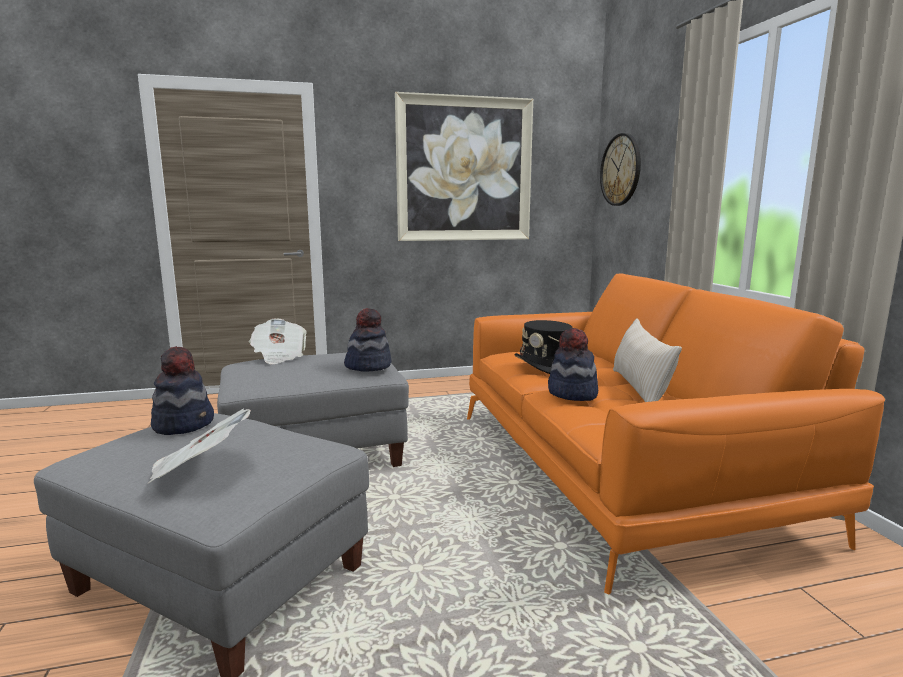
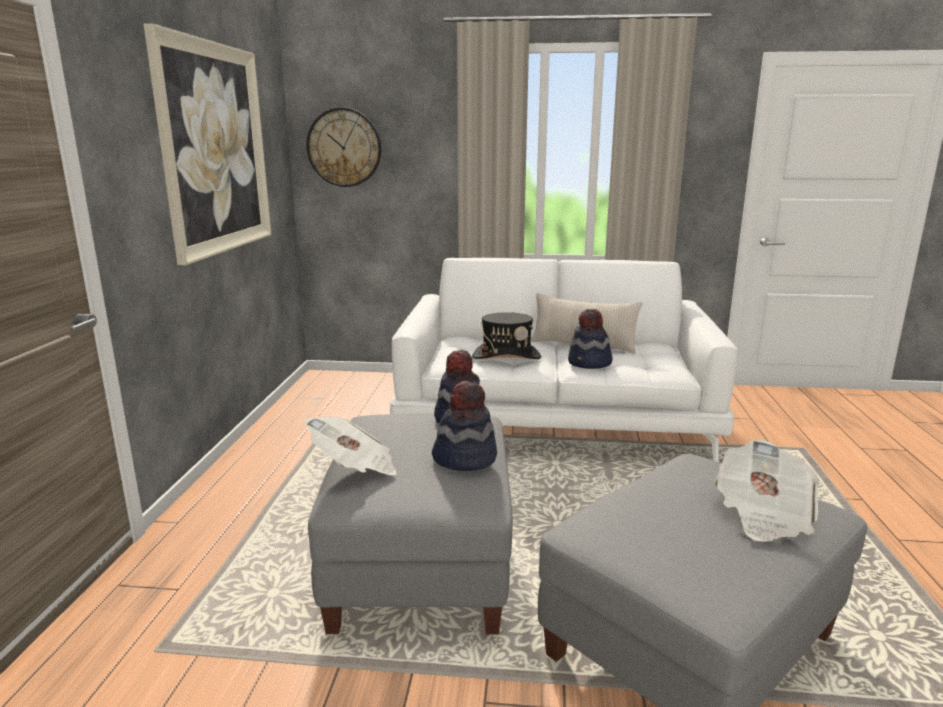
camera: 70 degrees left, 5 degrees up
(184, 424) = (631, 530): hat -> hat (465, 458)
(617, 471) = (554, 420): orange sofa -> white sofa

